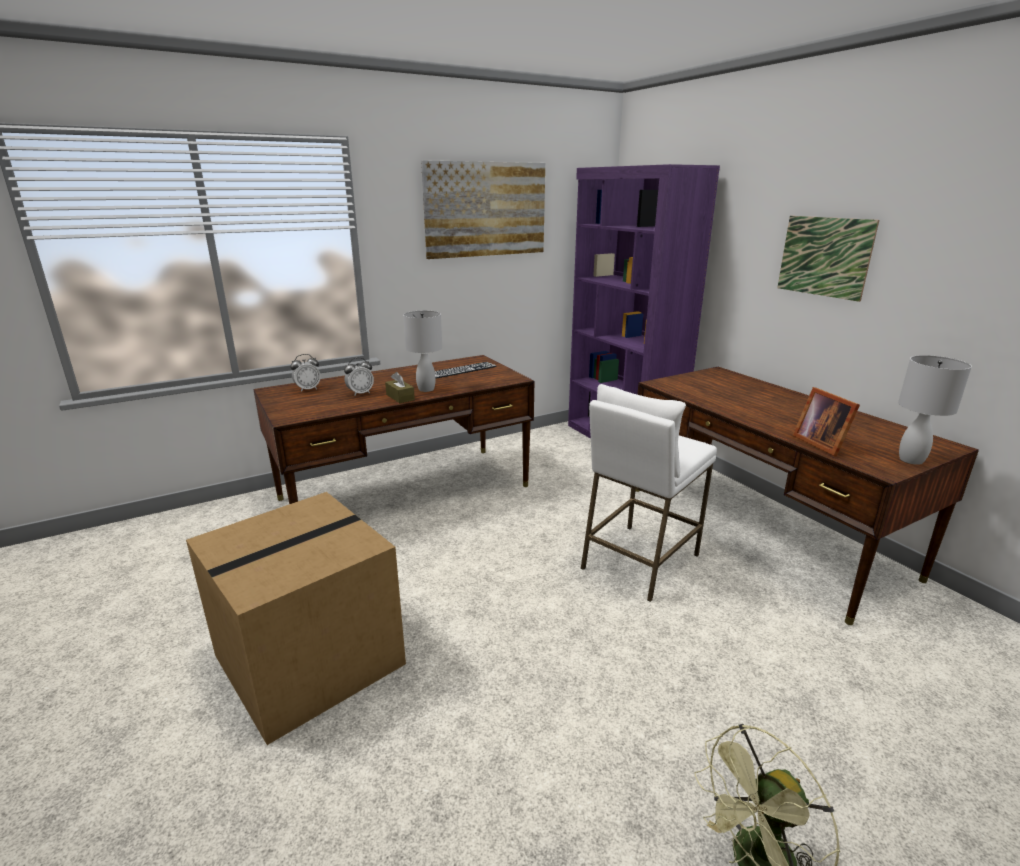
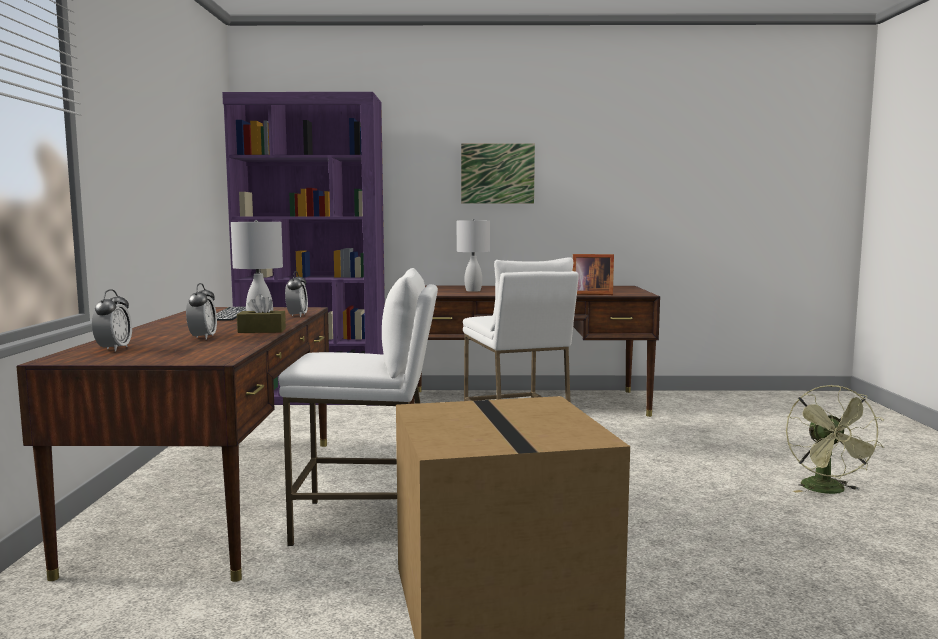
camera: 60 degrees left, 15 degrees down
(403, 557) = (367, 523): none -> white stool
(476, 386) = (297, 316): none -> alarm clock
(486, 209) = (164, 122): picture -> none
(910, 459) = (633, 291): white table lamp -> white table lamp (472, 290)

